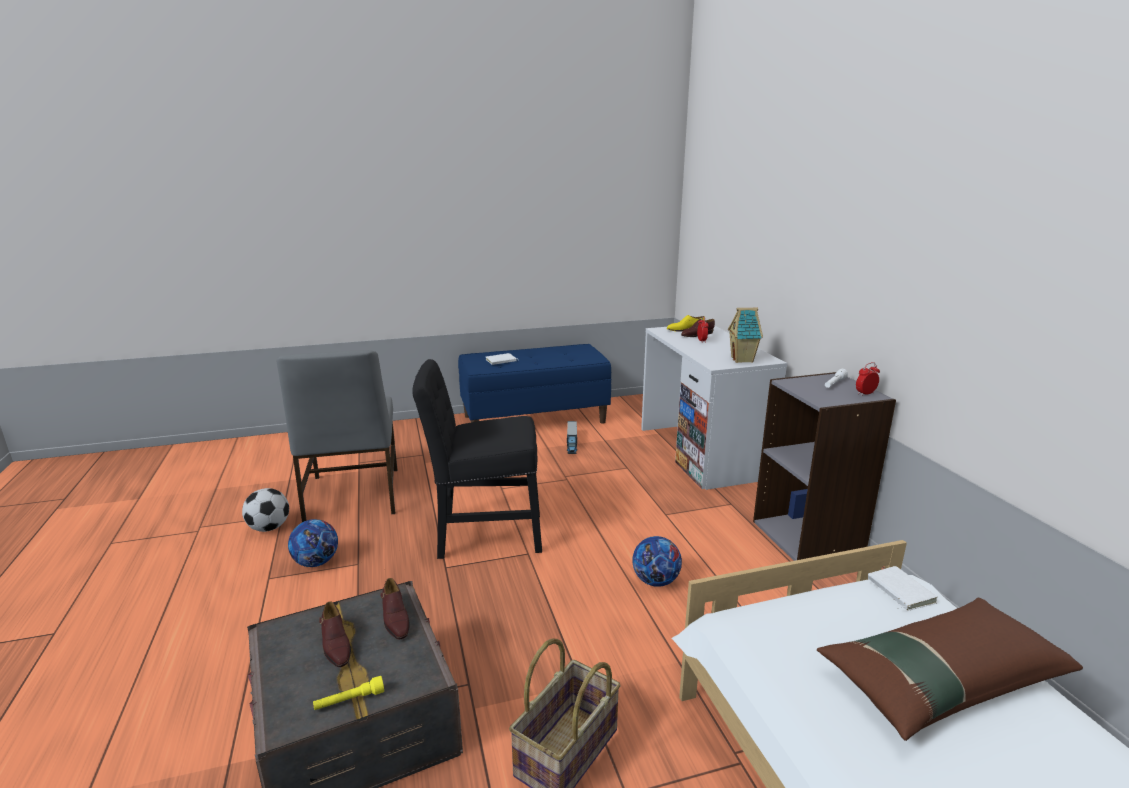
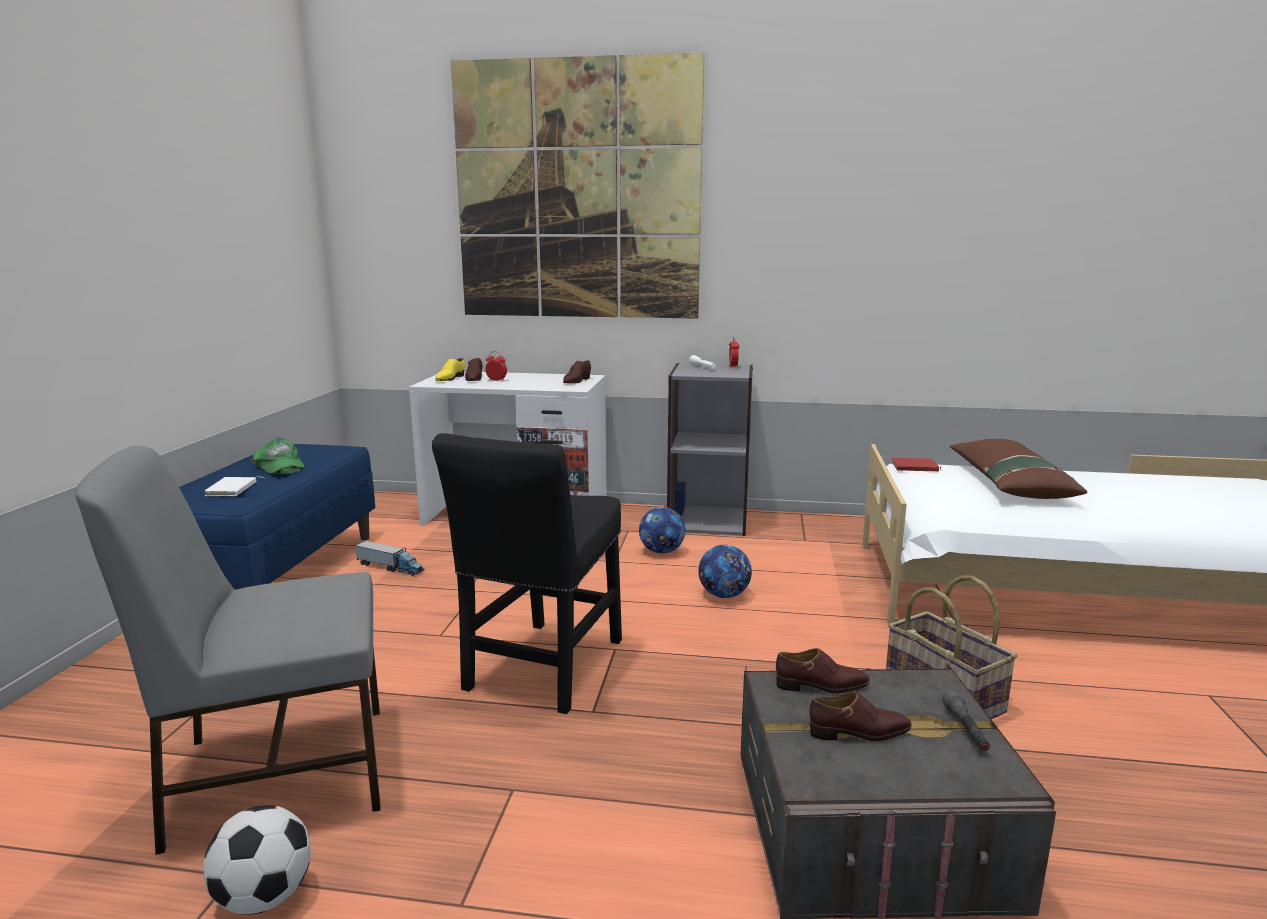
camera: 65 degrees left, 5 degrees down
(316, 562) = (464, 836): football -> football (661, 551)
(349, 701) = (966, 730): yellow flashlight -> grey flashlight
(352, 496) = (276, 773): grey chair -> grey chair turned 150 degrees clockwise
(549, 356) = (279, 465): none -> green cap
(743, 360) = (576, 381): toy house -> brown shoe
(799, 186) = (577, 192): none -> picture
(899, 591) = (915, 468): white book -> red book

